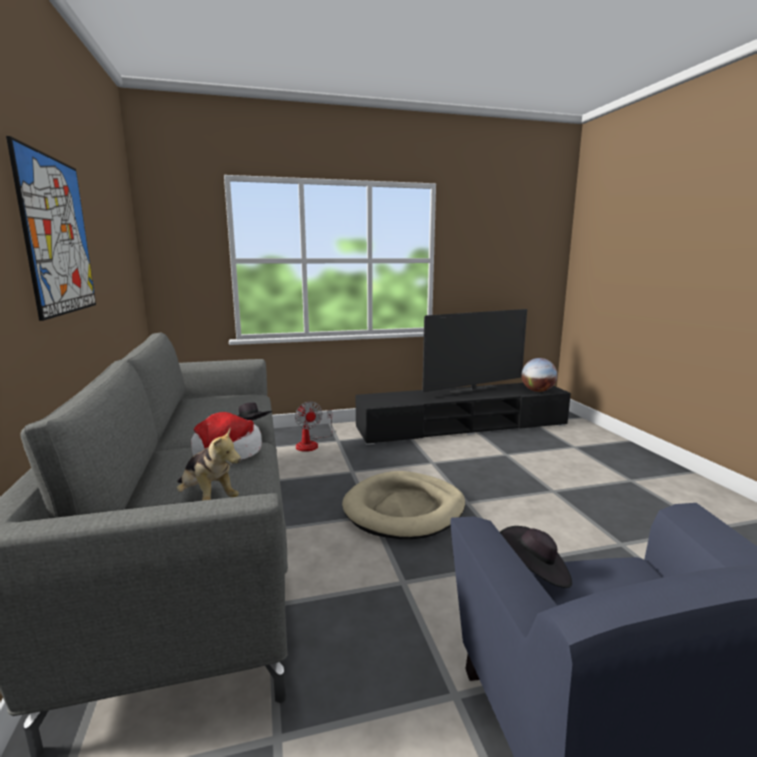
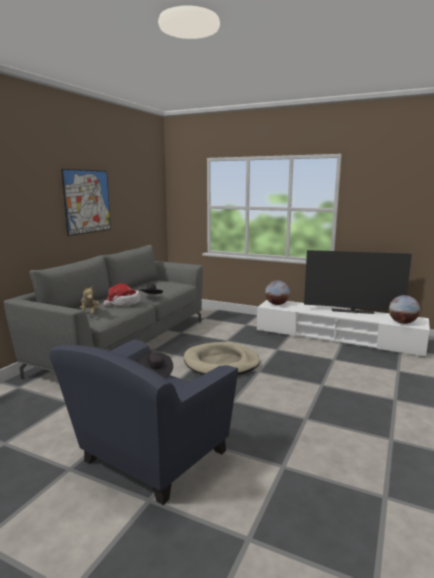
camera: 40 degrees right, 0 degrees up
(311, 444) = (229, 322): fan -> none
(382, 400) = (277, 304): none -> globe
(462, 427) = (337, 337): black tv stand -> white tv stand

